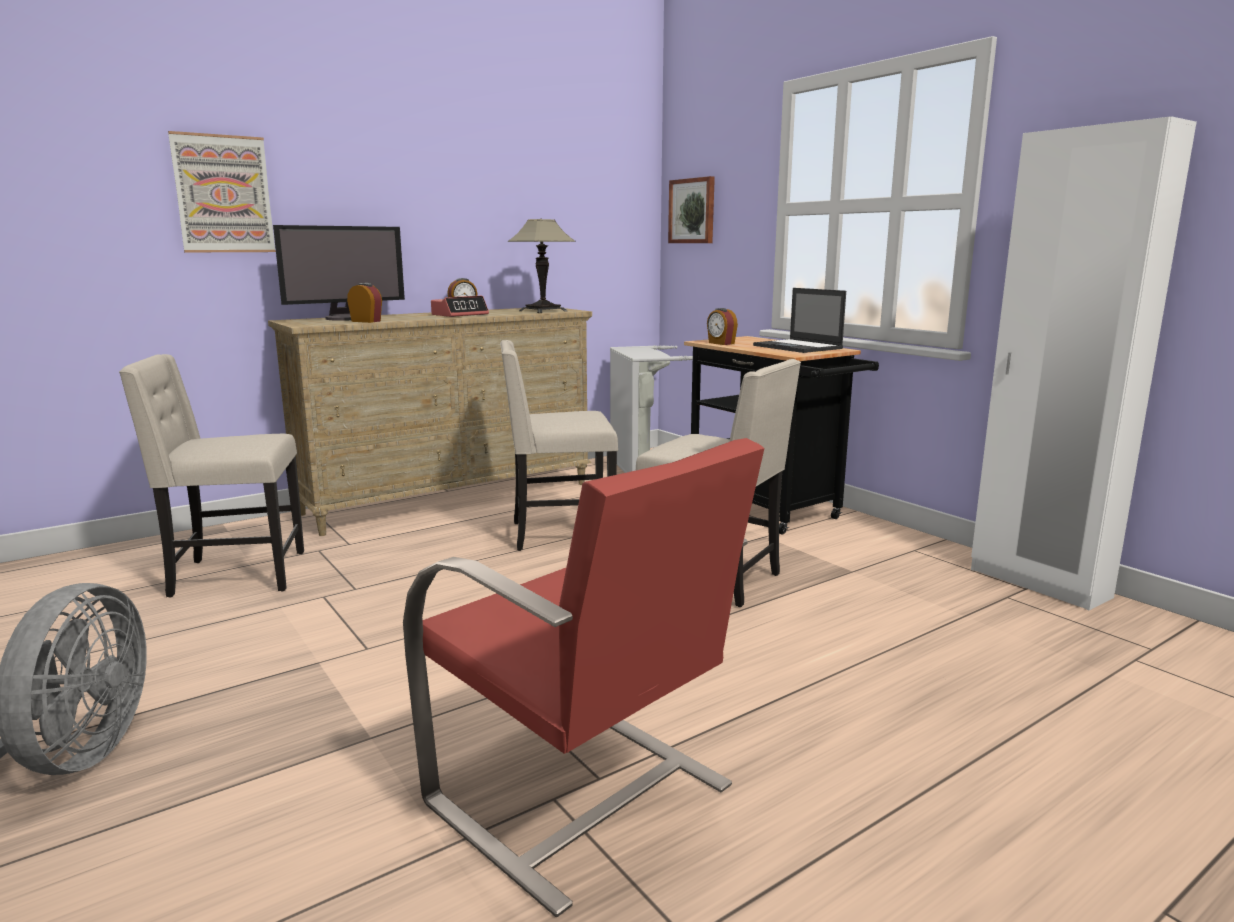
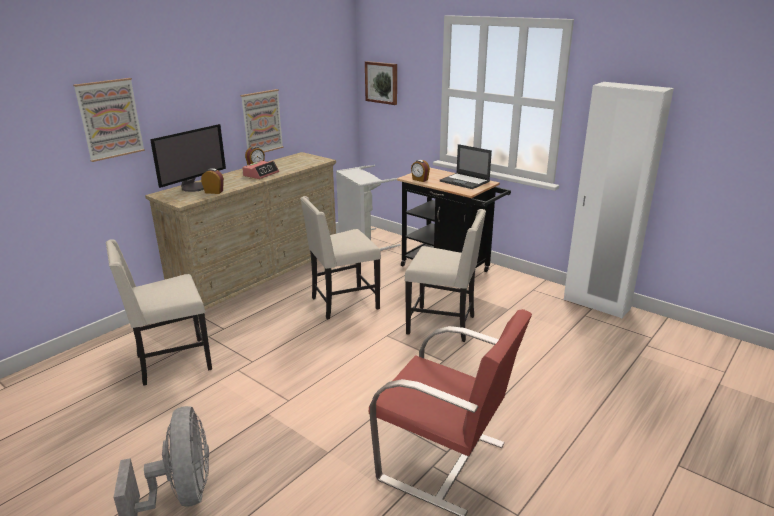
camera: 15 degrees left, 10 degrees up
(484, 248) = (262, 122): none -> picture
(543, 311) = (306, 162): table lamp -> none

